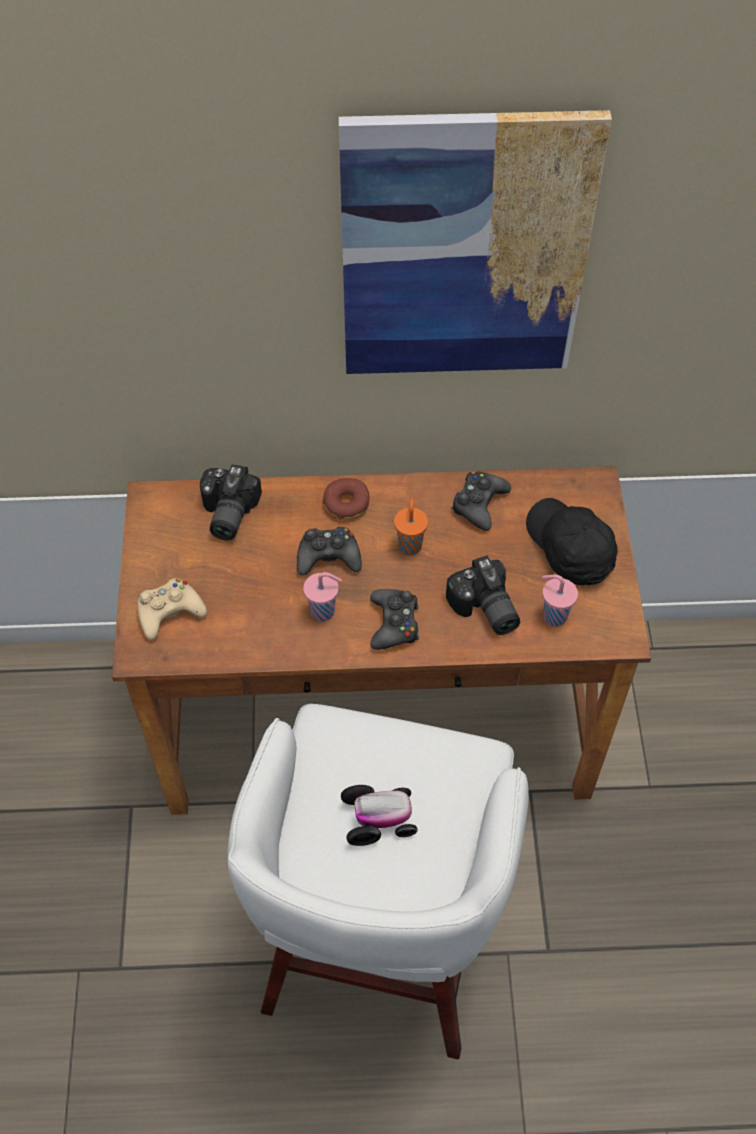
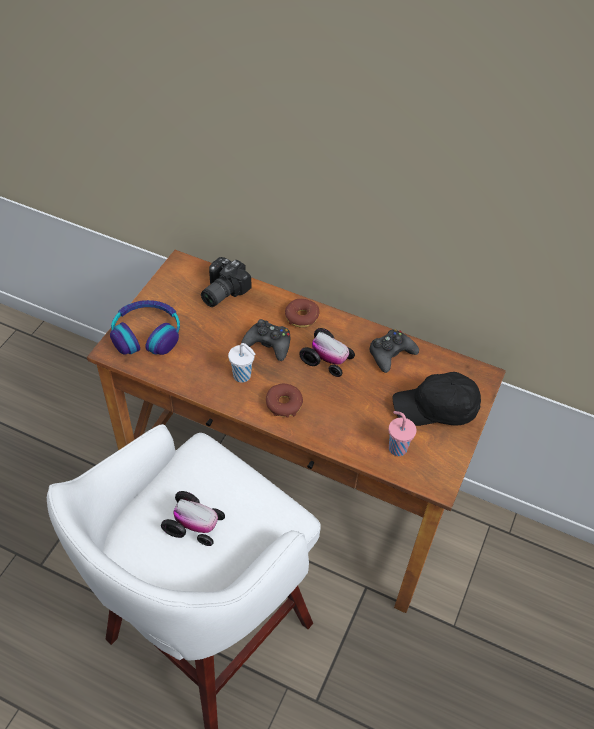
camera: 25 degrees right, 5 degrees down
(170, 612) = (147, 334): beige game controller -> headphones
(324, 611) = (243, 376): pink cup -> white cup
(394, 623) = (284, 404): black game controller -> donut
(410, 545) = (327, 359): orange cup -> toy car
(464, 250) = (419, 146): picture -> none
(484, 610) = (350, 422): camera -> none
(569, 549) = (436, 409): black cap -> black cap turned 90 degrees counterclockwise

